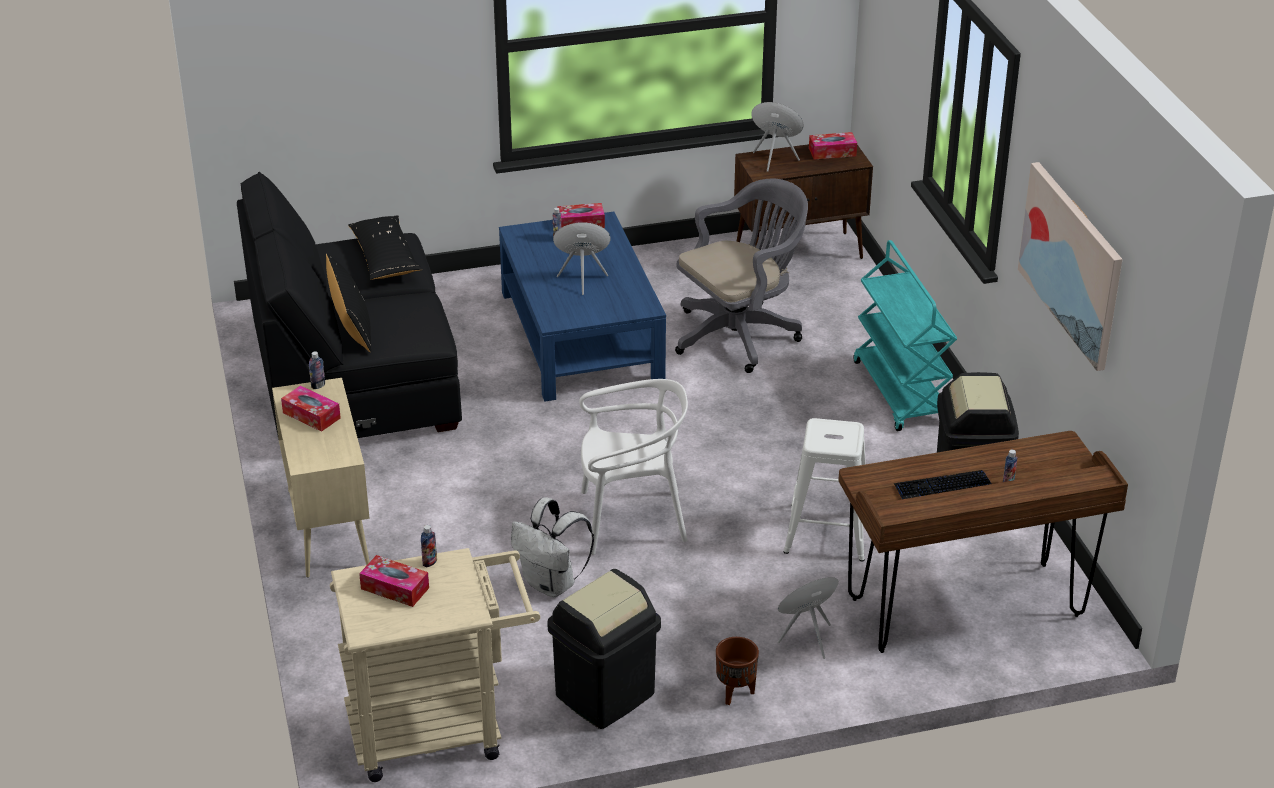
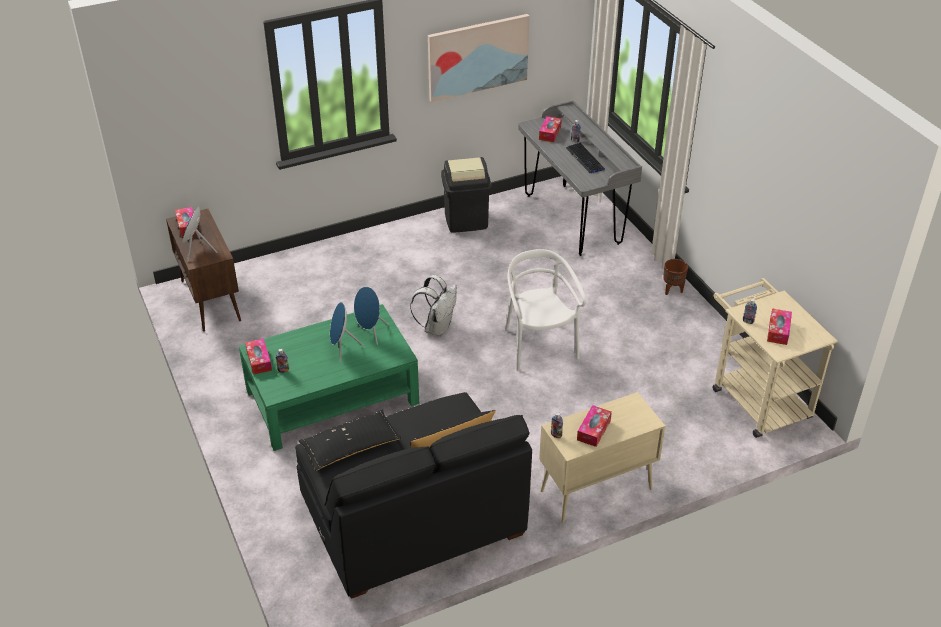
camera: 100 degrees left, 5 degrees up
(552, 584) = (612, 371): white backpack -> white backpack (437, 327)
(580, 336) = (331, 397): blue coffee table -> green coffee table
(604, 694) = (696, 337): black trash can -> none
(740, 334) = (320, 319): grey office chair -> none
(807, 638) = (618, 269): blue speaker -> blue speaker (370, 333)
(828, 531) = (524, 268): white stool -> none
(901, 393) = (379, 248): turquoise cart -> none
(965, 608) = (572, 219): brown desk -> grey desk
(1034, 460) = (550, 133): none -> tissue box

